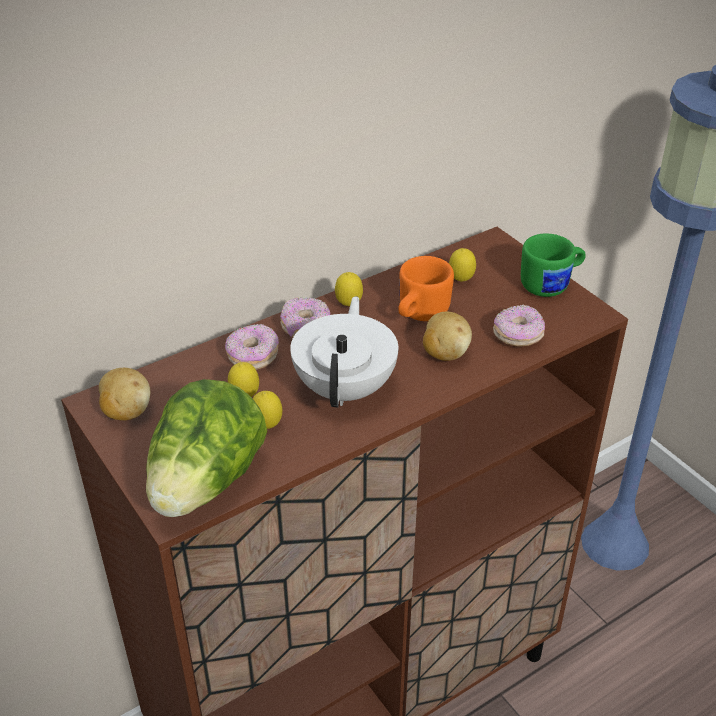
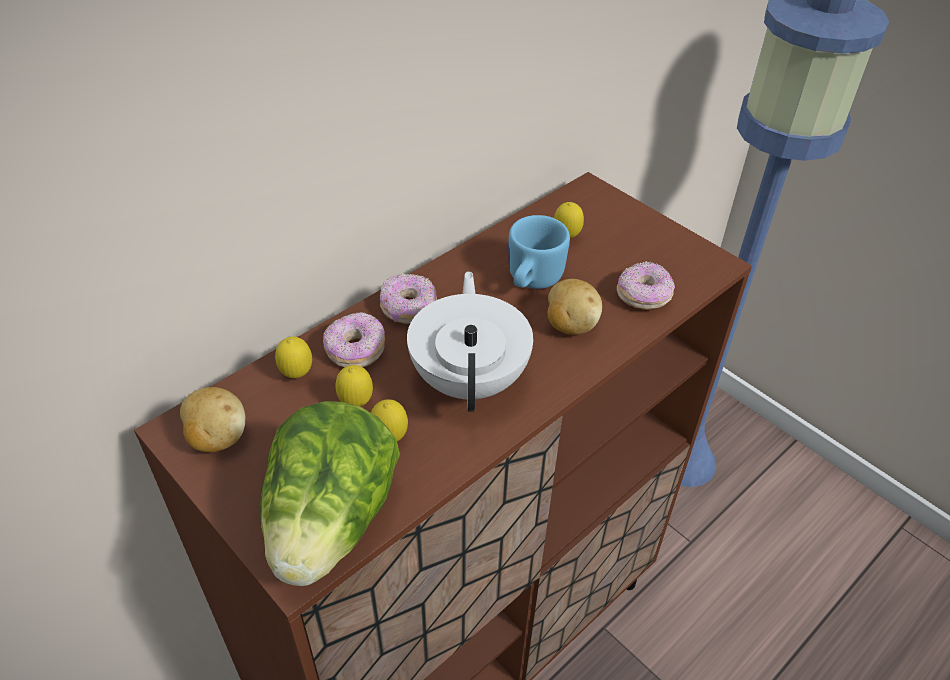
camera: 10 degrees left, 5 degrees up
(349, 305) = (451, 277): lemon -> lemon (297, 375)
(419, 314) = (530, 281): orange mug -> blue mug
(551, 285) = (662, 234): green mug -> none

